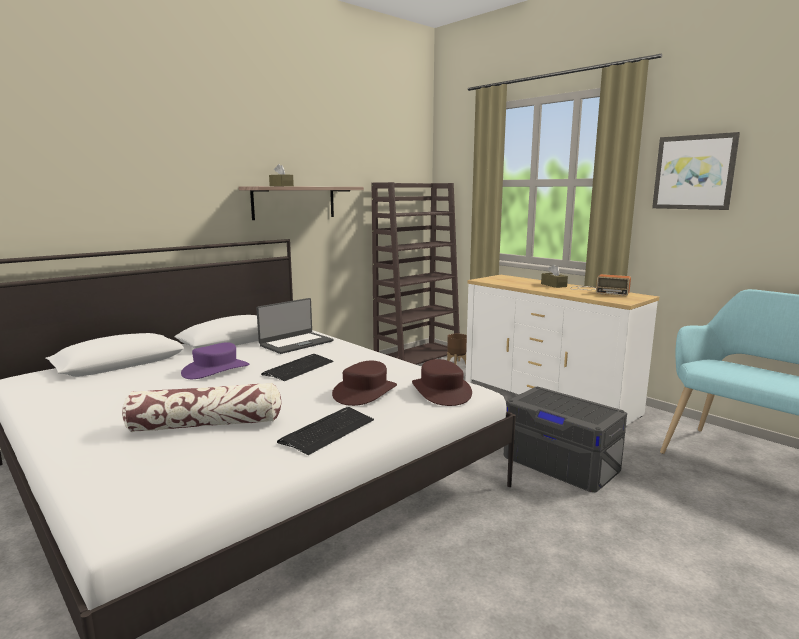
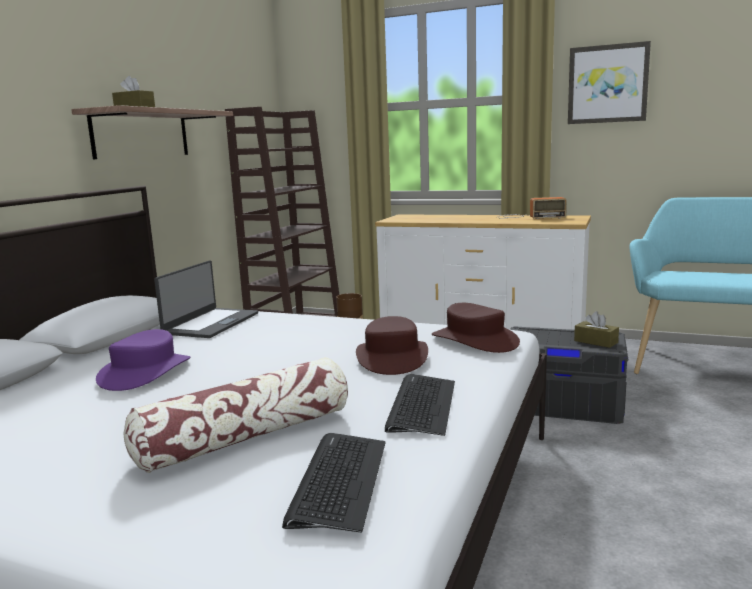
camera: 25 degrees left, 0 degrees up
(298, 368) = (264, 349): keyboard -> keyboard (338, 481)
(553, 285) = (475, 217): brown tissue box -> brown tissue box (596, 342)

